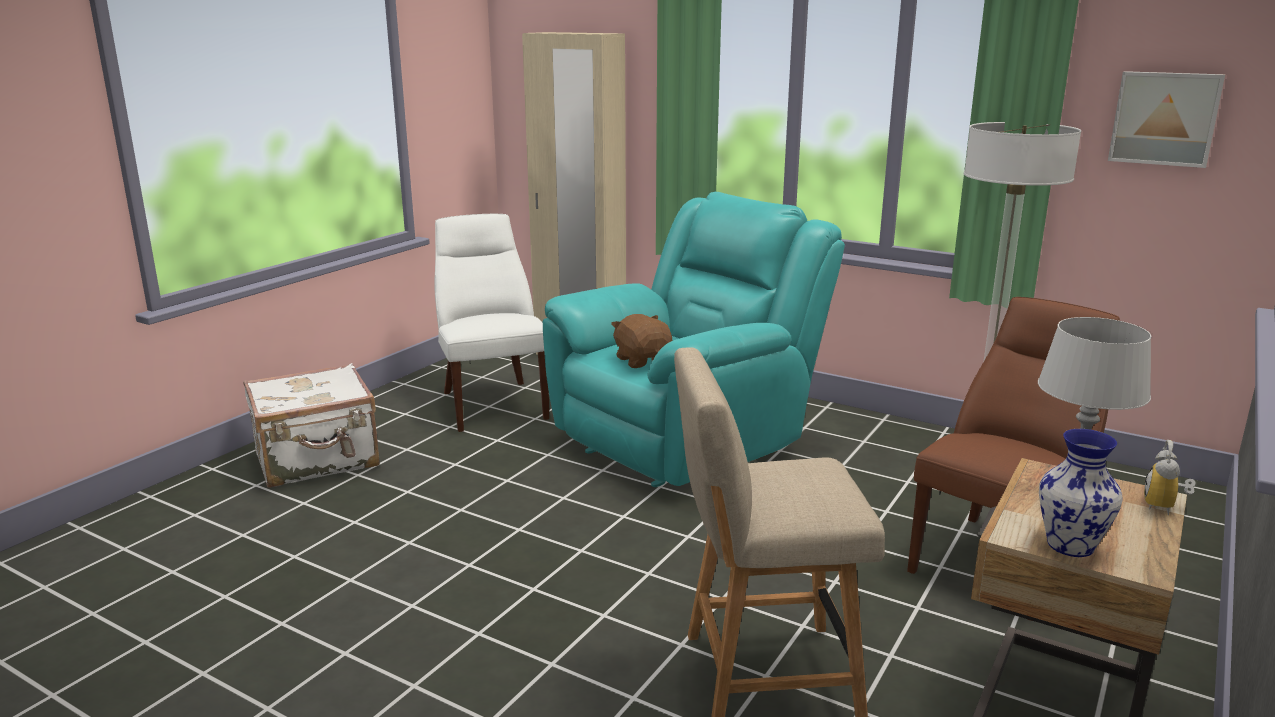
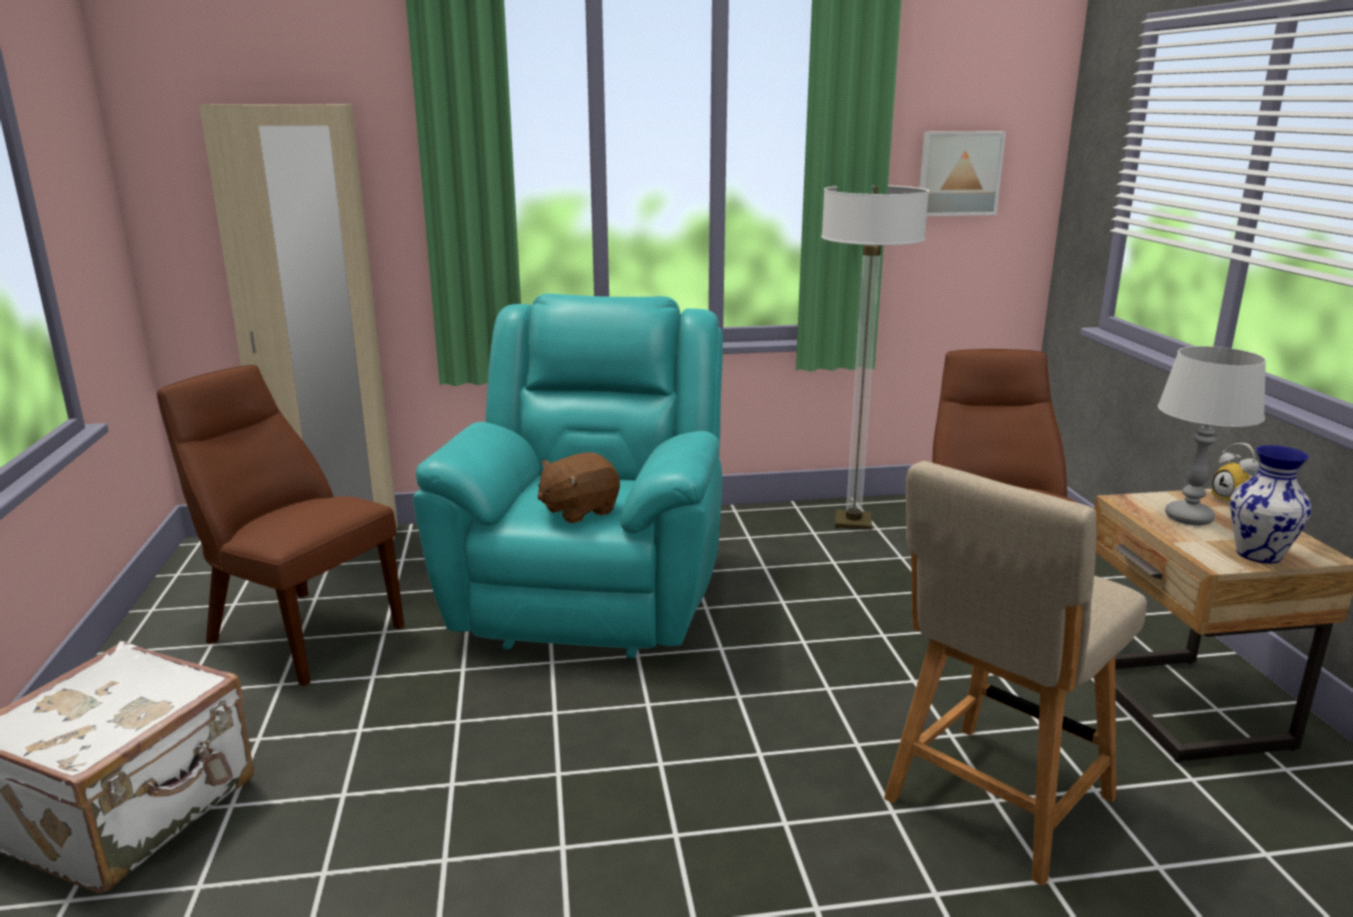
camera: 40 degrees left, 0 degrees up
(492, 403) = (299, 632): white chair -> brown chair
(643, 360) = (578, 510): brown plush toy -> brown plush toy turned 60 degrees counterclockwise

